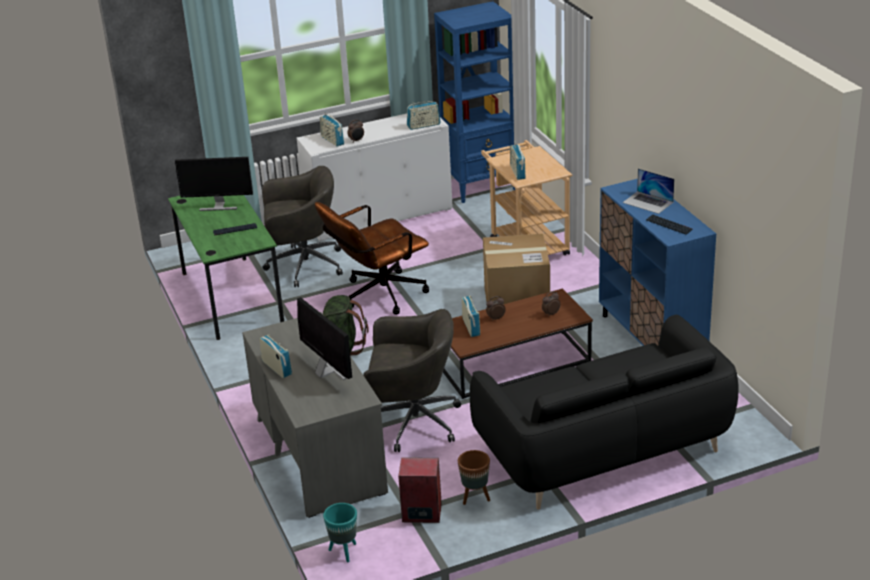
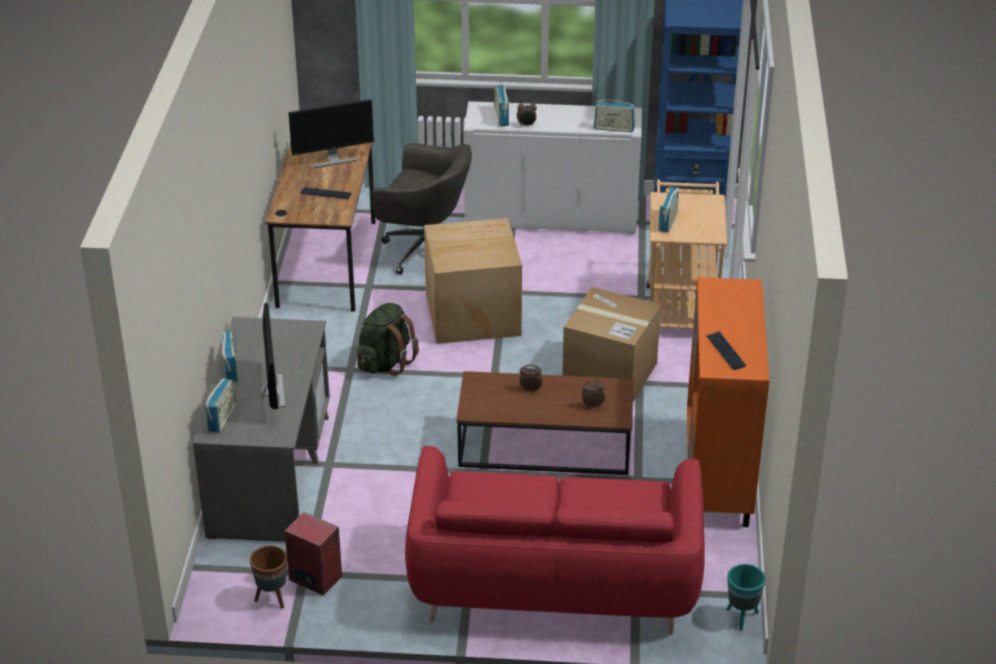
camera: 25 degrees right, 5 degrees up
(218, 206) = (333, 159): monitor -> monitor turned 45 degrees counterclockwise
(231, 297) = (327, 263): green desk -> brown desk
(344, 552) = (210, 589): turquoise planter -> turquoise planter (741, 617)
(377, 296) = (471, 314): brown office chair -> cardboard box
(412, 422) = (387, 474): grey office chair -> none
(471, 327) = (496, 390): radio -> radio (222, 418)
(475, 498) = (379, 583): brown planter -> brown planter (272, 599)
(603, 448) = (555, 581): black sofa -> red sofa
(648, 202) = (731, 314): laptop -> none
(651, 340) = (717, 474): blue cabinet -> orange cabinet

